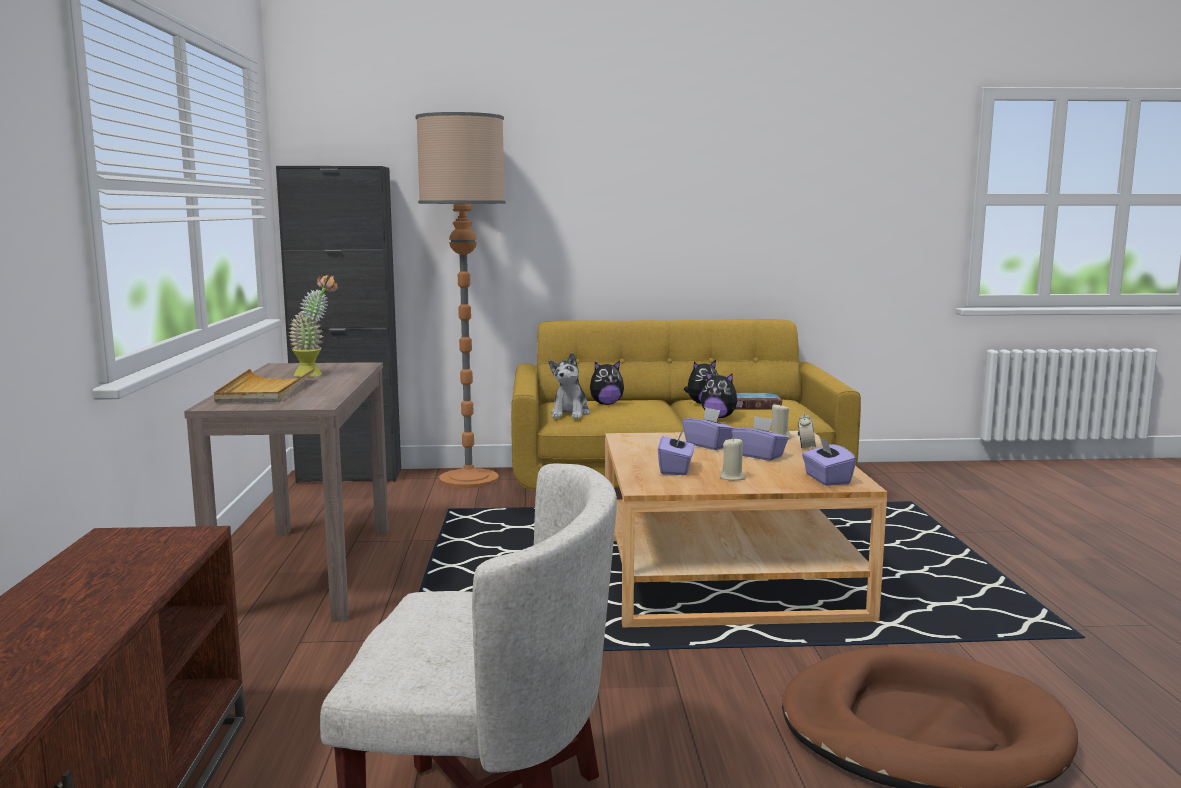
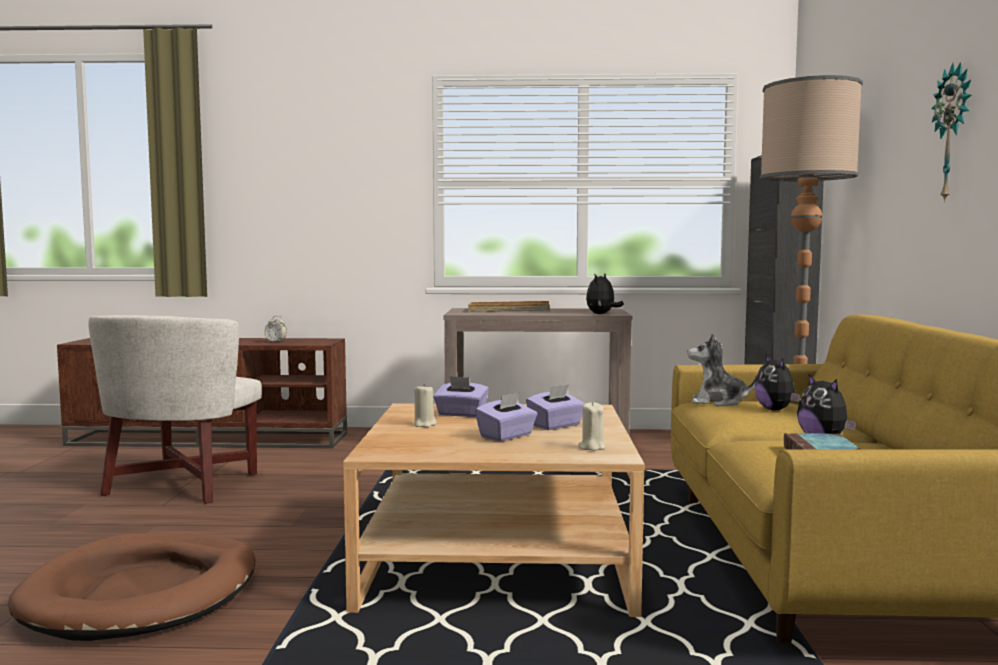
camera: 95 degrees right, 5 degrees down
(315, 374) = (571, 311): potted plant -> none
(625, 187) = (954, 133): none -> wall clock
(719, 417) = (744, 445): plush toy -> plush toy (602, 314)
(806, 448) = (539, 452): alarm clock -> alarm clock (276, 341)
(827, 479) = (399, 447): purple tissue box -> none

